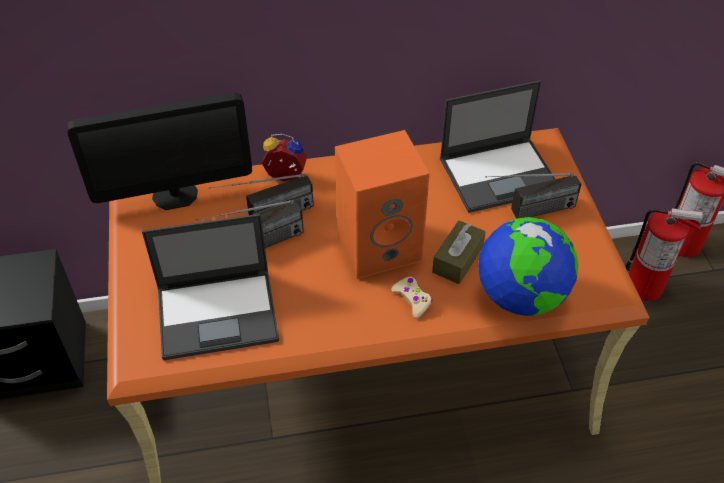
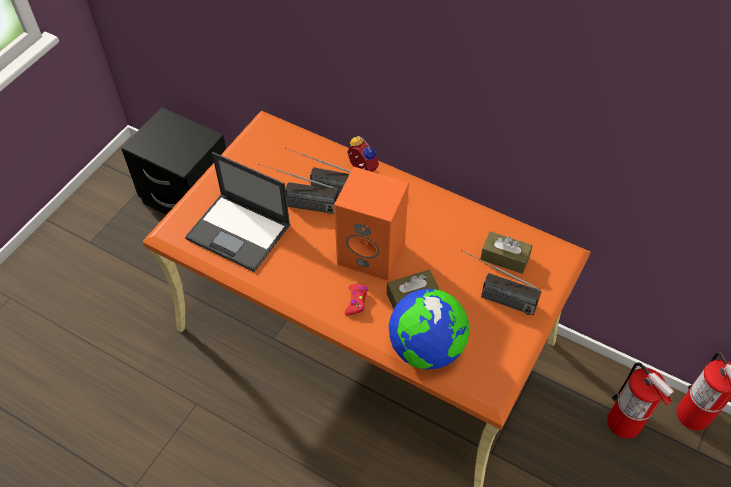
camera: 40 degrees right, 5 degrees up
(175, 195) = (286, 141): monitor -> none
(412, 299) = (356, 301): beige game controller -> red game controller
(500, 174) = (504, 258): laptop -> brown tissue box

